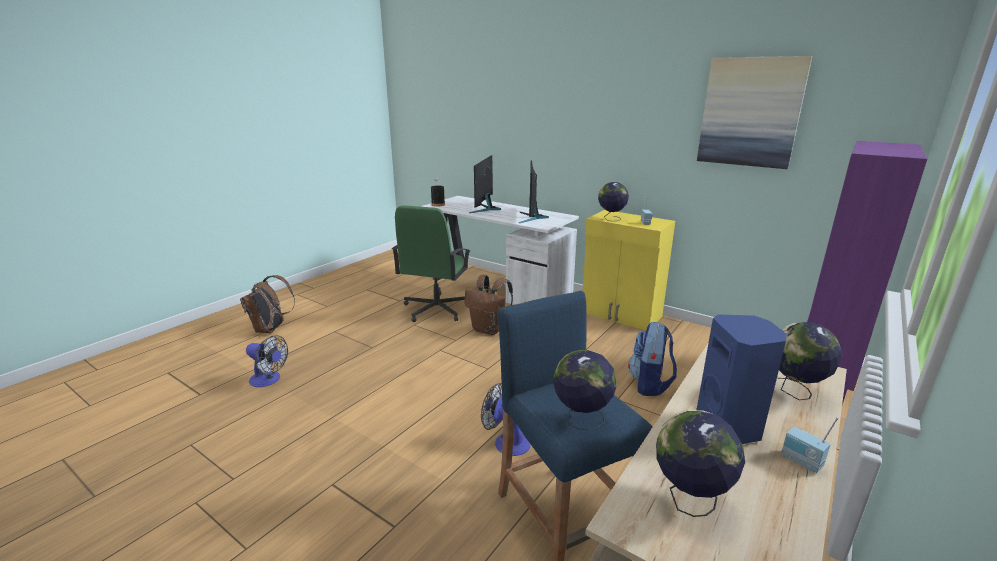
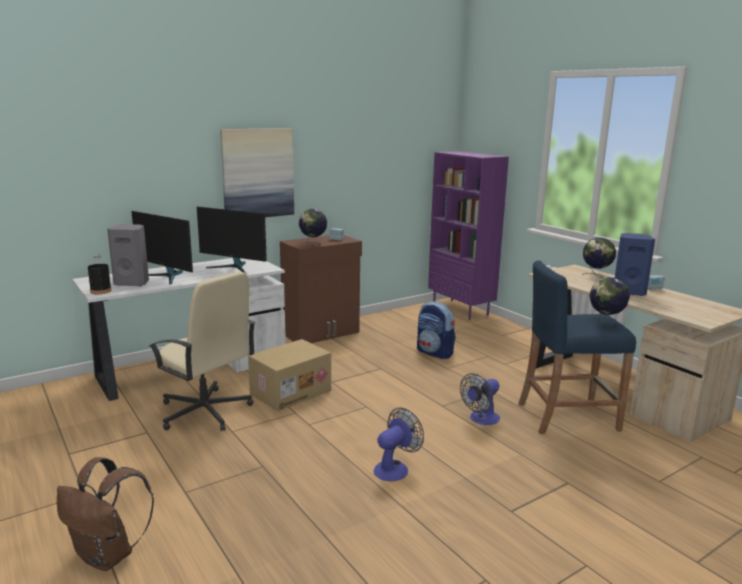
camera: 70 degrees left, 5 degrees down
(269, 380) = (282, 555): fan -> fan (395, 468)
(436, 309) = (205, 412): green office chair -> beige office chair
(461, 206) = (133, 283): none -> grey speaker
(489, 329) = (290, 391): brown backpack -> cardboard box
(621, 315) = (322, 333): yellow cabinet -> brown cabinet
(689, 501) = (686, 310): globe -> none
(750, 112) = (376, 138): picture -> picture (257, 173)

